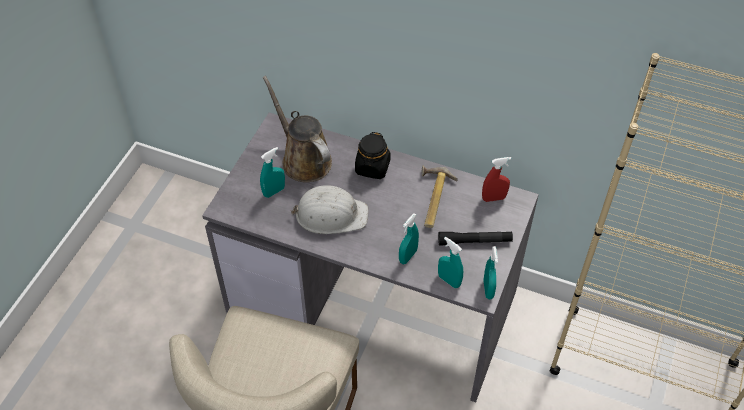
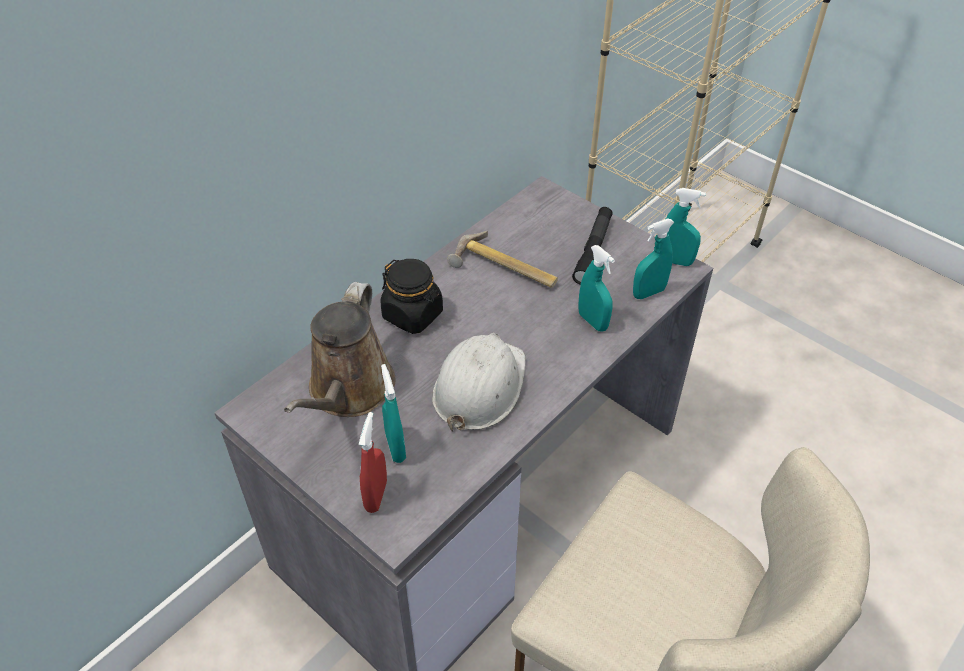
camera: 70 degrees left, 5 degrees down
(303, 159) = (348, 391): brown watering can -> brown watering can turned 60 degrees counterclockwise
(494, 198) = (530, 214): red spray bottle -> red spray bottle (376, 495)

